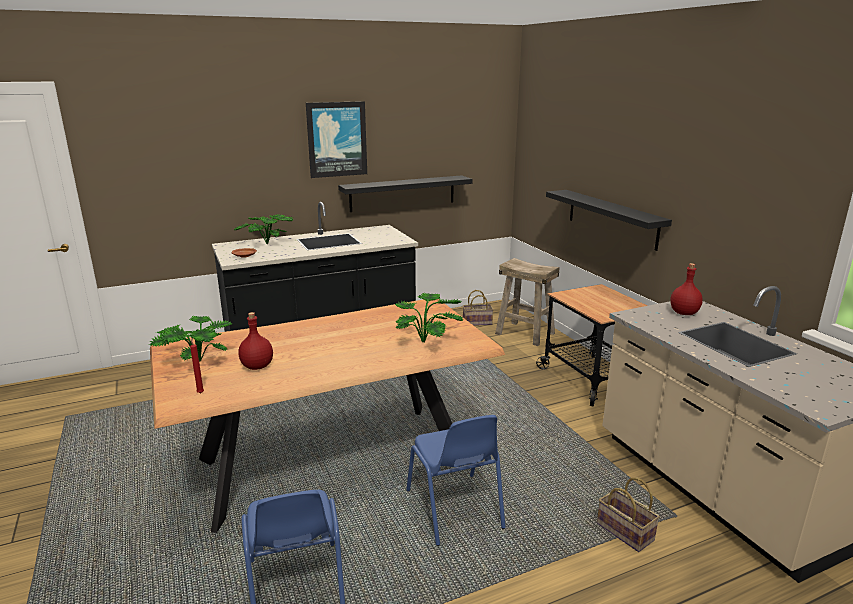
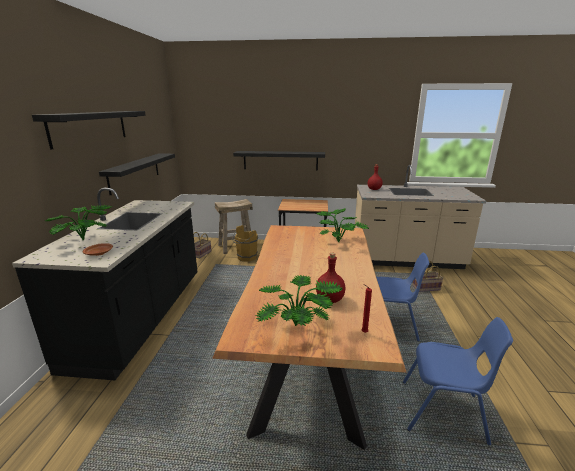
camera: 60 degrees left, 0 degrees up
(337, 139) = (90, 127): picture -> black shelf
(505, 350) = (245, 258): none -> brown bucket

